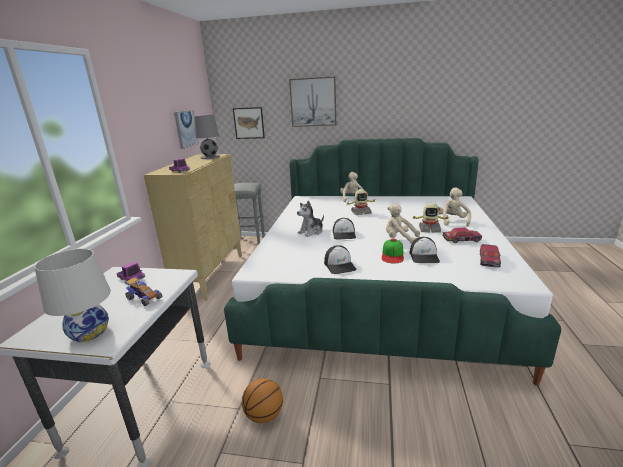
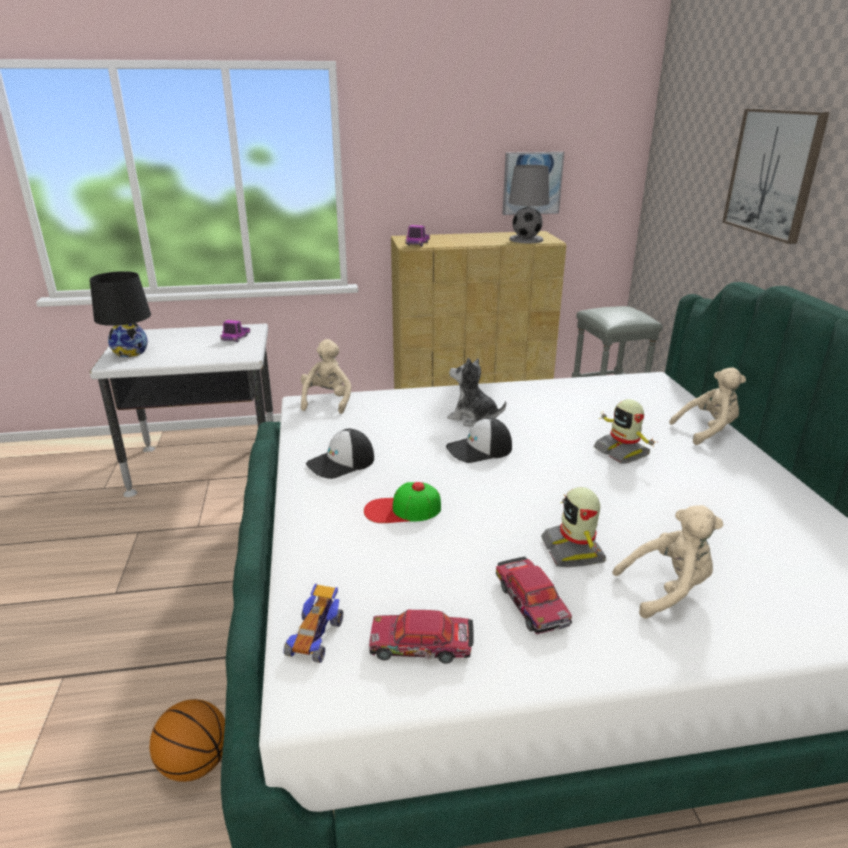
camera: 70 degrees right, 5 degrees up
(89, 332) = (130, 352): white table lamp -> black table lamp
(144, 298) = (191, 354): toy car -> toy car (315, 636)
(249, 123) = (677, 195): picture -> none
(264, 415) = (187, 547): basketball -> basketball (195, 763)
(399, 239) = (485, 512): beige plush toy -> beige plush toy (327, 401)
(424, 256) = (407, 548): cap -> none

